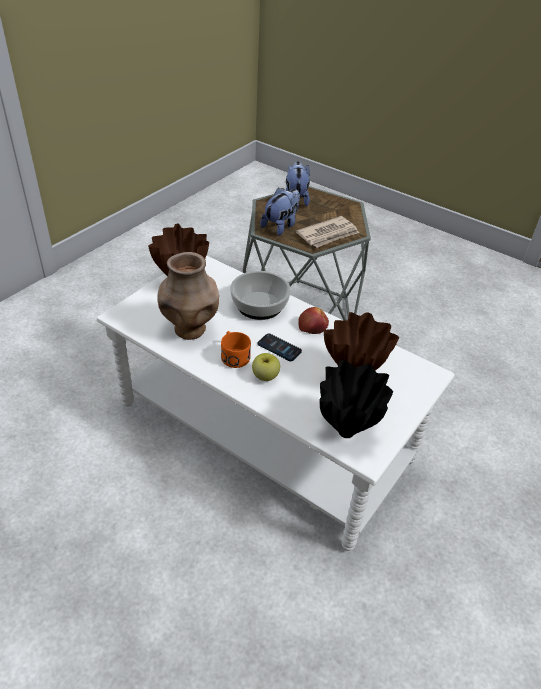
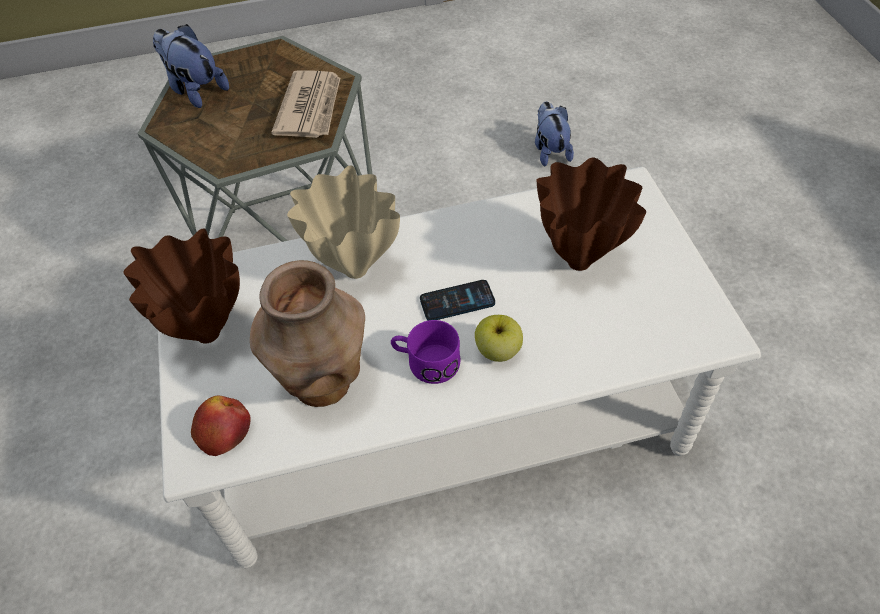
camera: 45 degrees left, 10 degrees up
(233, 355) = (425, 362): orange mug -> purple mug
(260, 305) = (354, 269): bowl -> beige vase
(281, 226) = (236, 141): plush toy -> plush toy (550, 151)
(313, 326) = (448, 239): apple -> apple (223, 429)
(347, 431) = (664, 326): black vase -> none

